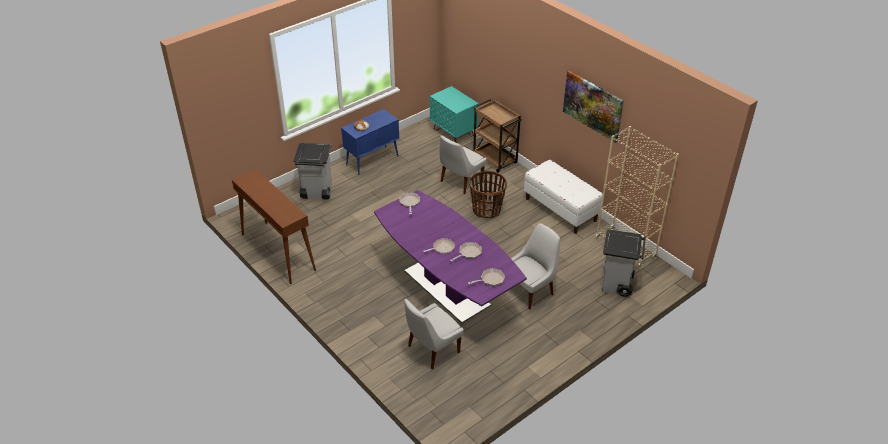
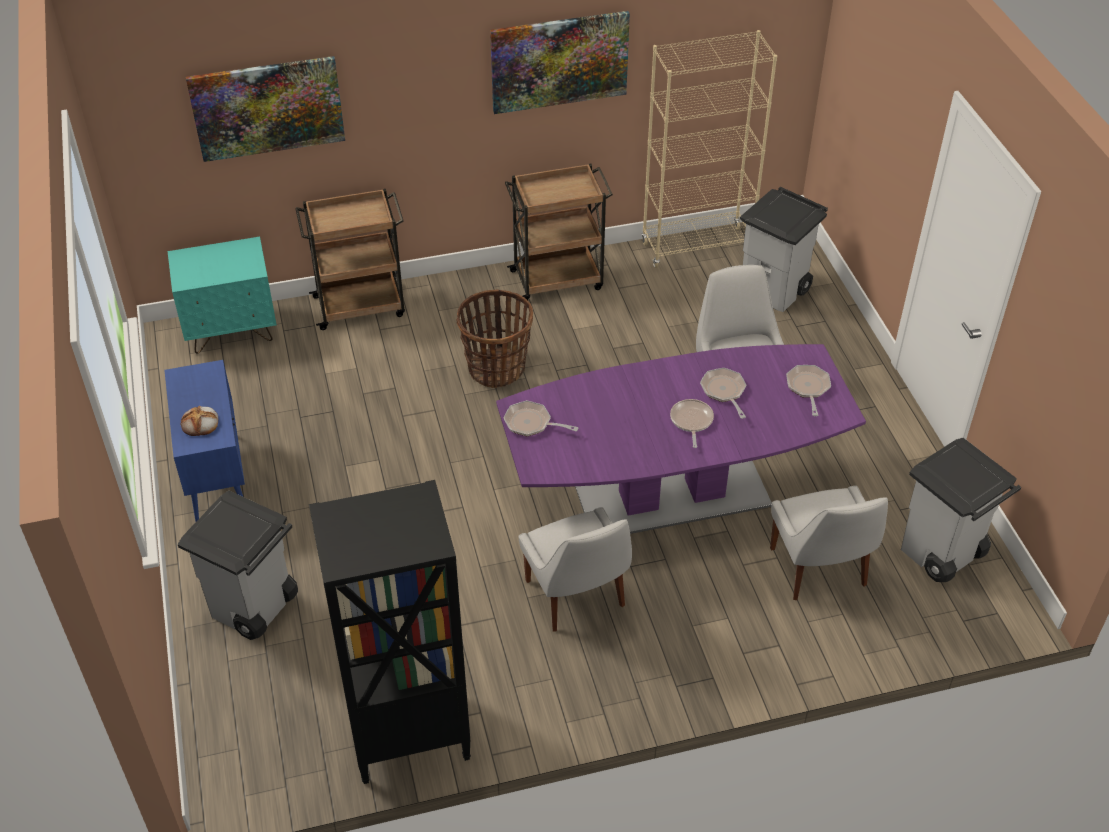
camera: 65 degrees left, 5 degrees up
(277, 252) = (407, 736): brown console table -> black bookcase
(460, 182) = (390, 374): white chair -> white chair (576, 596)
(469, 393) = (941, 554): none -> grey trash can
(491, 49) = (267, 108): none -> picture
(561, 209) = (558, 279): white bench -> brown cart

